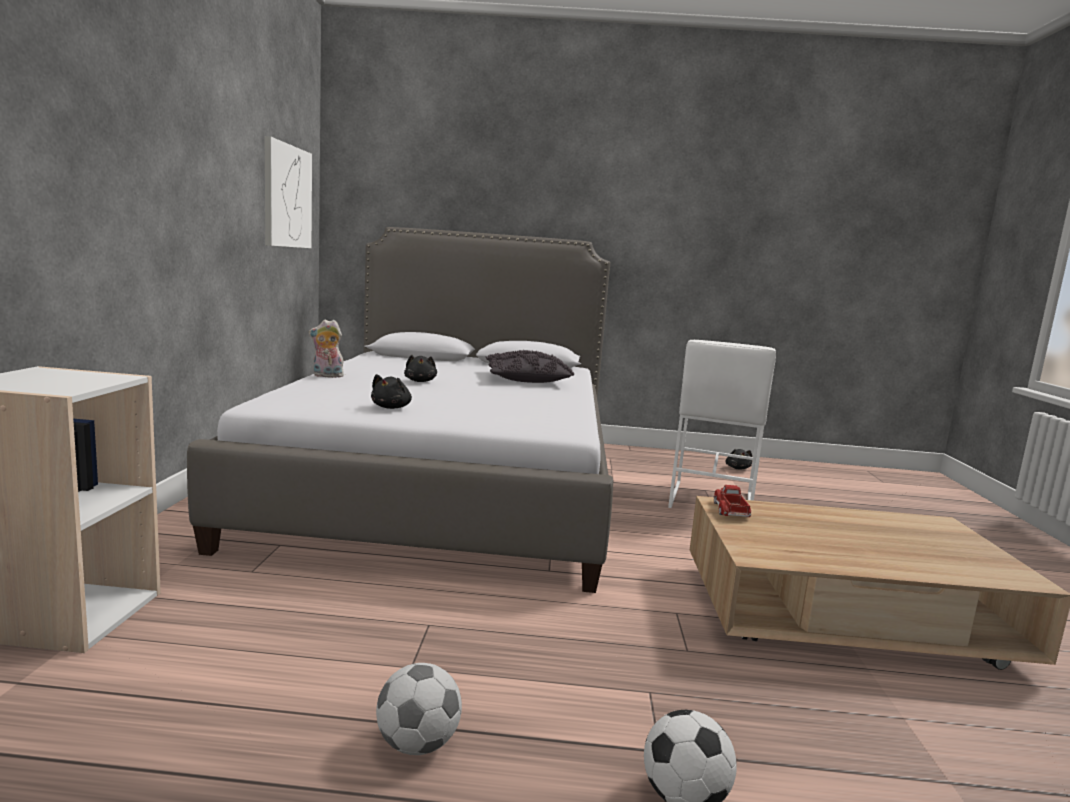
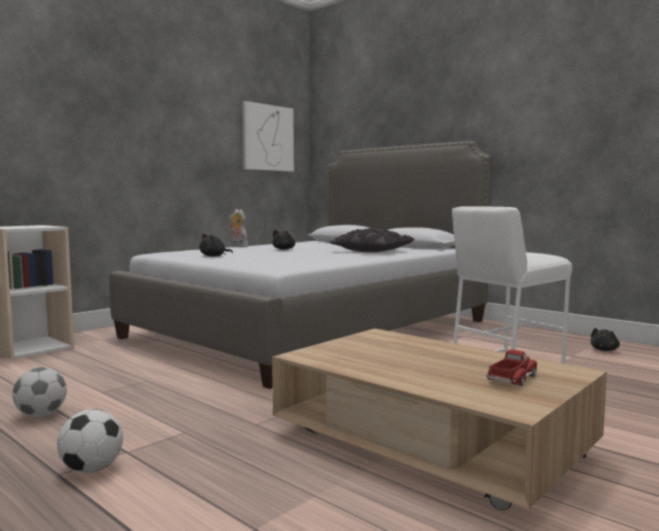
camera: 40 degrees right, 5 degrees down
(730, 510) = (371, 337): toy truck -> toy truck (513, 379)

